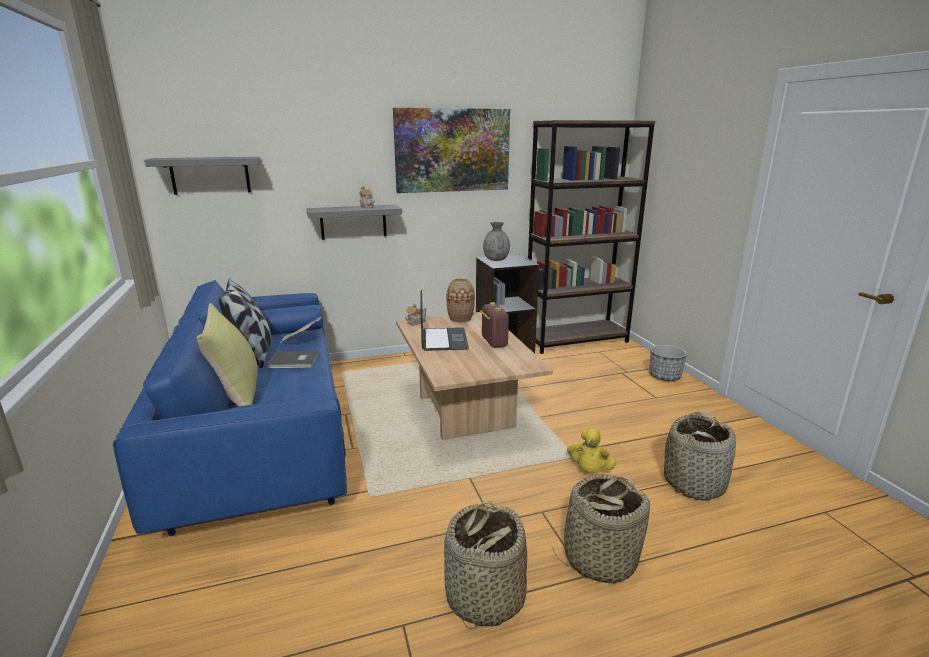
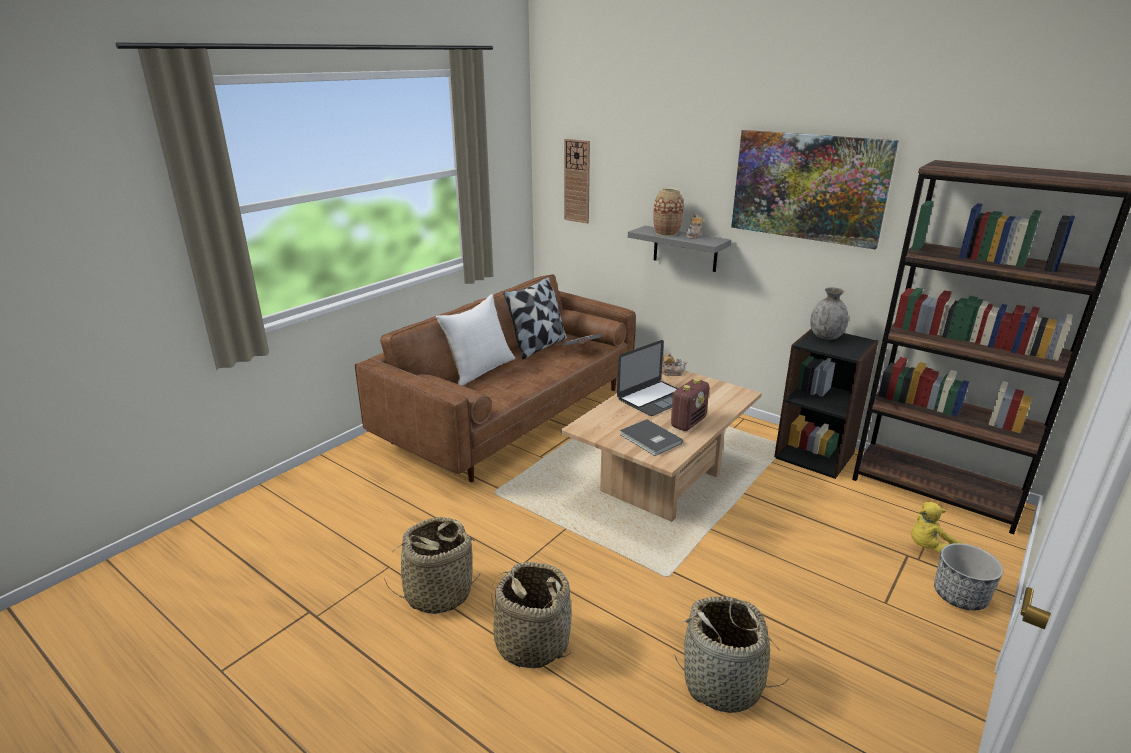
camera: 55 degrees right, 5 degrees up
(210, 175) = (577, 181): grey shelf -> wall clock
(236, 393) = (480, 369): yellow pillow -> white pillow
(262, 436) = (511, 414): blue sofa -> brown sofa
(294, 362) = (545, 364): grey book -> grey book (650, 440)
(460, 319) = (714, 388): vase -> vase (666, 233)
(589, 470) = (656, 595): yellow plush toy -> yellow plush toy (928, 548)

